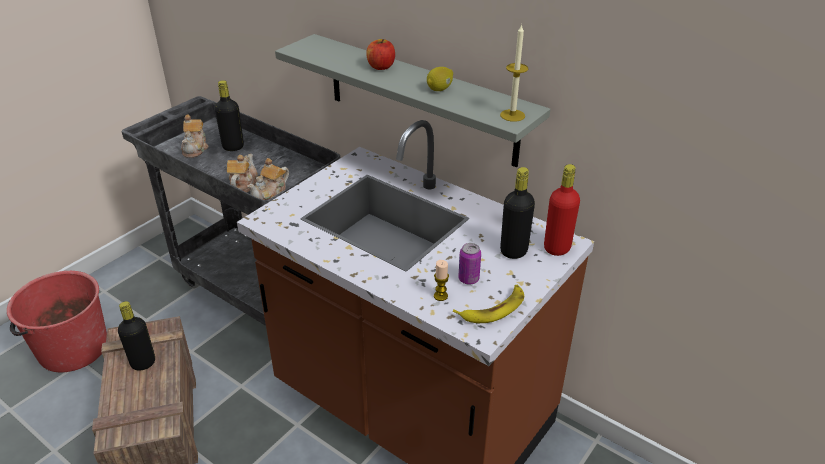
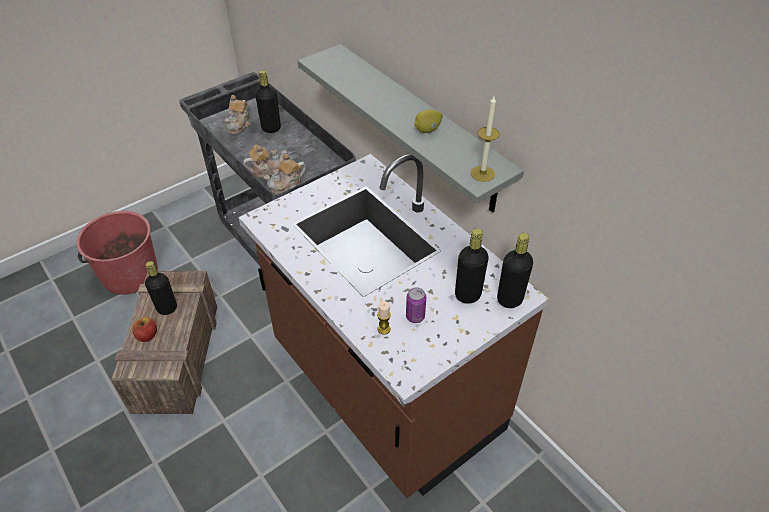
camera: 15 degrees right, 10 degrees up
(243, 184) = (267, 170): teapot -> teapot turned 45 degrees clockwise
(381, 67) = (384, 94): apple -> apple (147, 335)
(493, 308) = (425, 352): banana -> none
(557, 248) = (509, 299): red bottle -> black bottle

